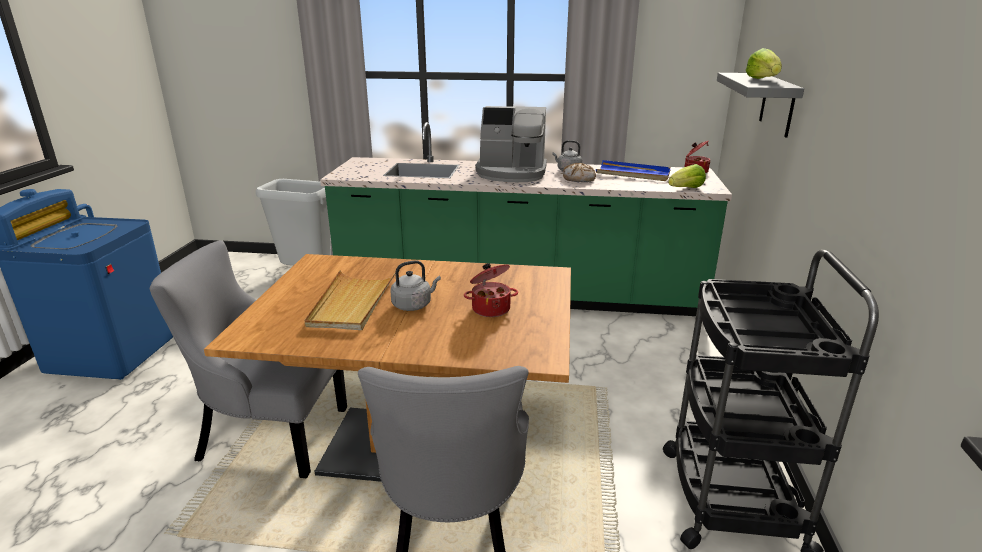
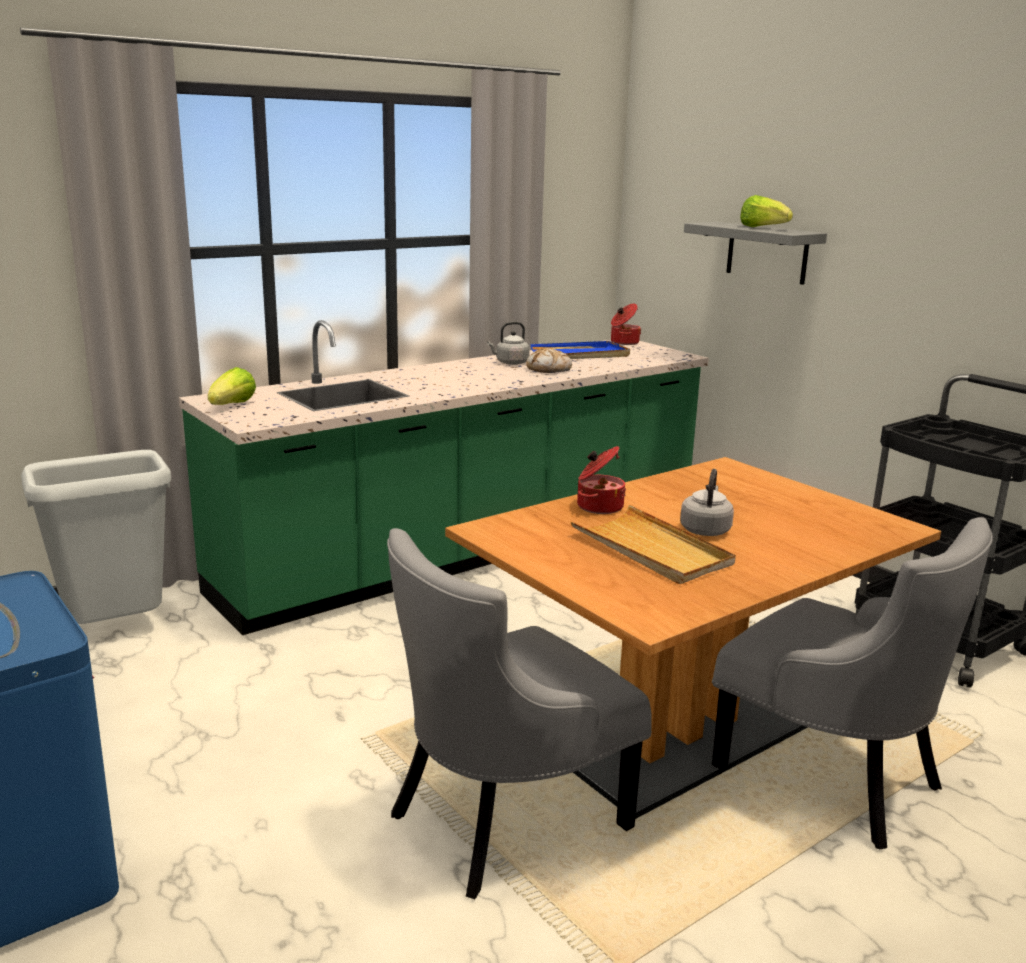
camera: 45 degrees left, 5 degrees down
(491, 308) = (768, 508): cooking pot -> cooking pot (598, 506)
(511, 173) = (462, 377): coffee machine -> none
(686, 189) = (664, 360): lettuce -> lettuce (232, 406)

